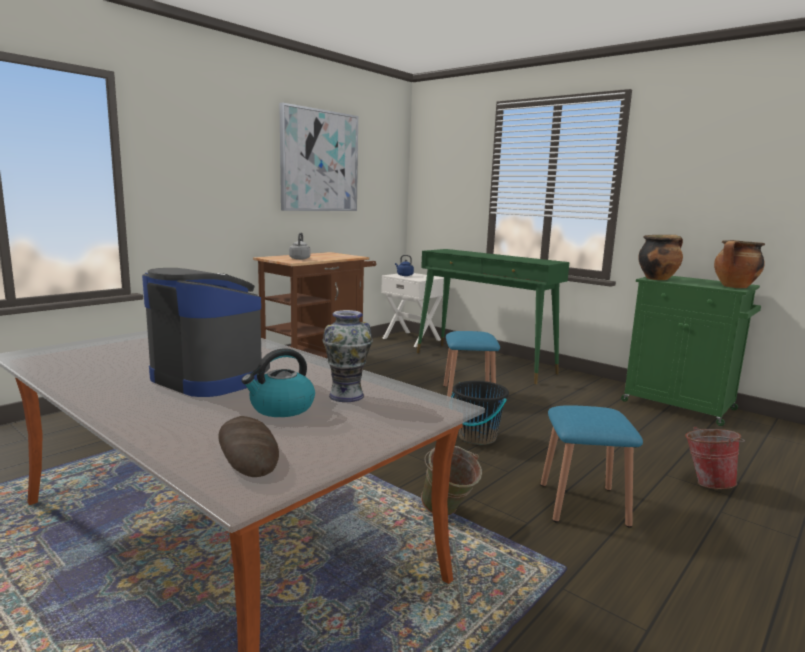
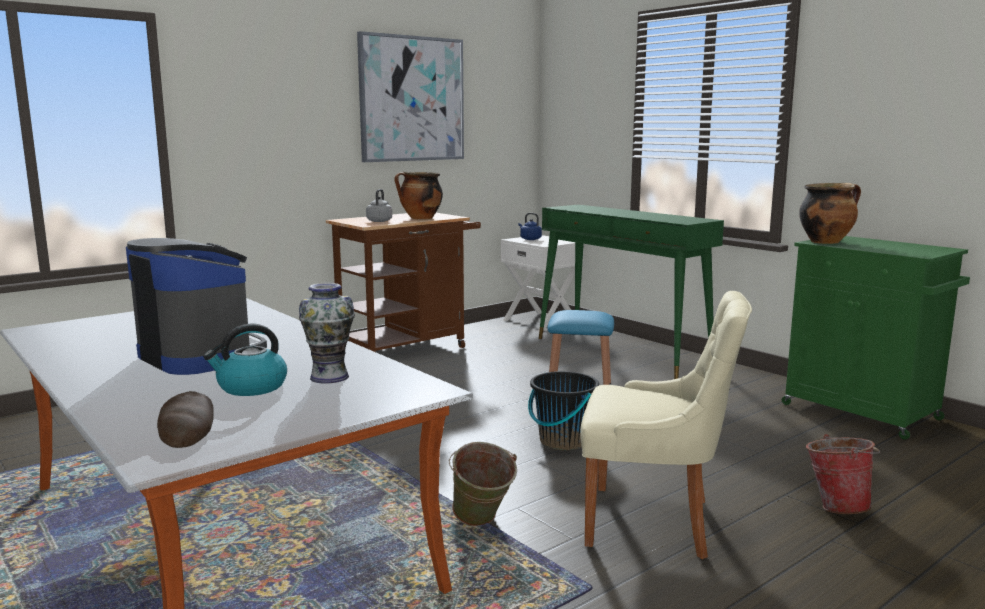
camera: 10 degrees right, 0 degrees up
(583, 504) = (654, 522): blue stool -> beige chair
(734, 287) = (923, 252): cooking pot -> cooking pot (420, 218)

